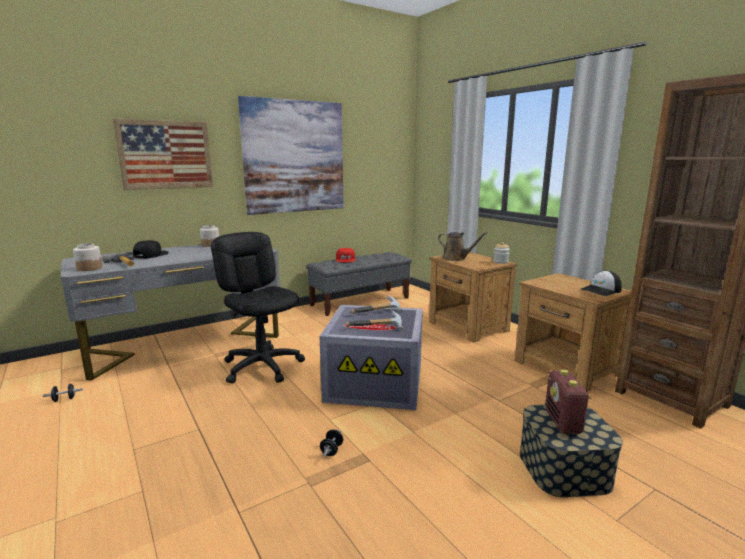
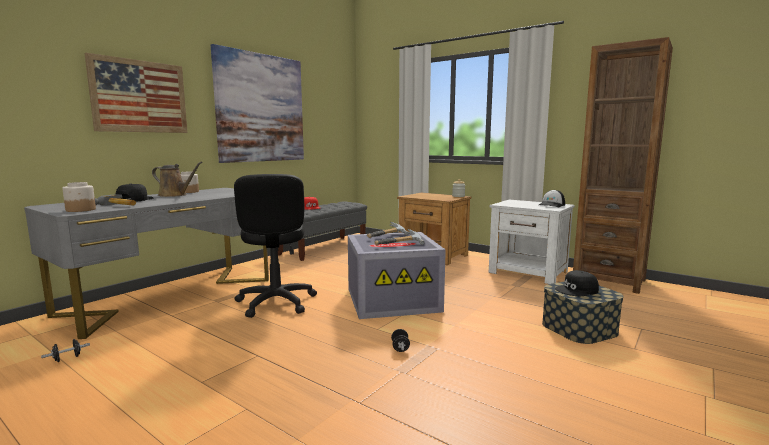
camera: 20 degrees left, 5 degrees down
(263, 366) = (276, 302): black office chair -> black office chair turned 135 degrees counterclockwise
(456, 258) = (421, 196): brown watering can -> brown watering can (175, 195)
(563, 422) = (577, 290): radio -> black cap
(566, 368) = (528, 272): brown nightstand -> white nightstand

